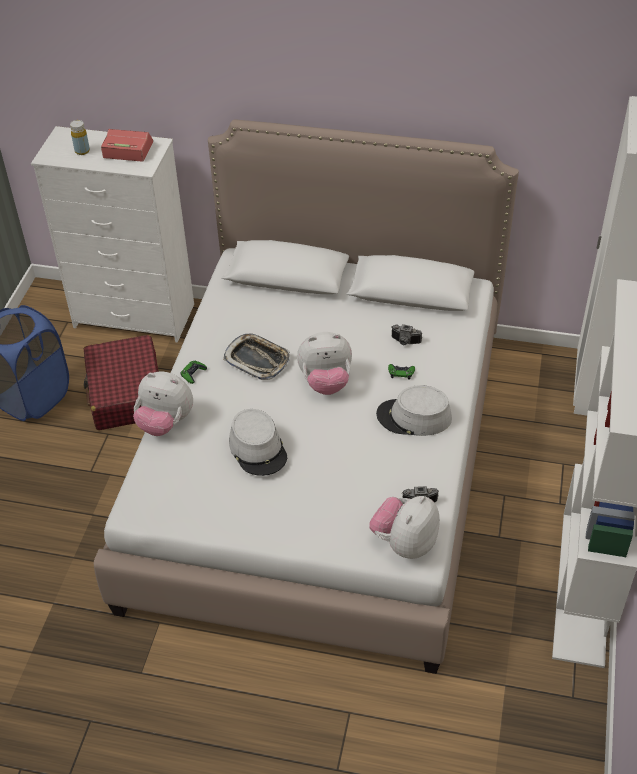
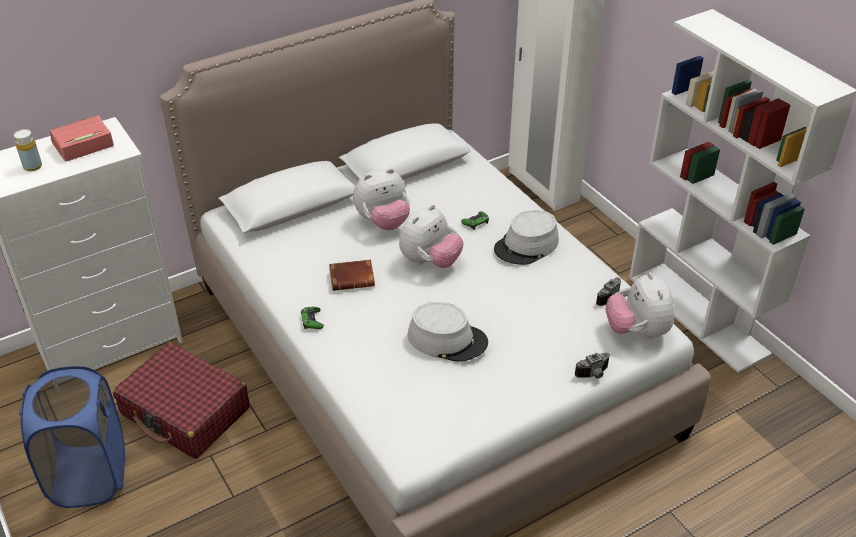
camera: 45 degrees left, 5 degrees down
(165, 423) = (340, 372): plush toy -> plush toy (383, 222)
(257, 360) = (353, 278): tray -> brown book
(405, 342) = (449, 200): camera -> camera (594, 374)

